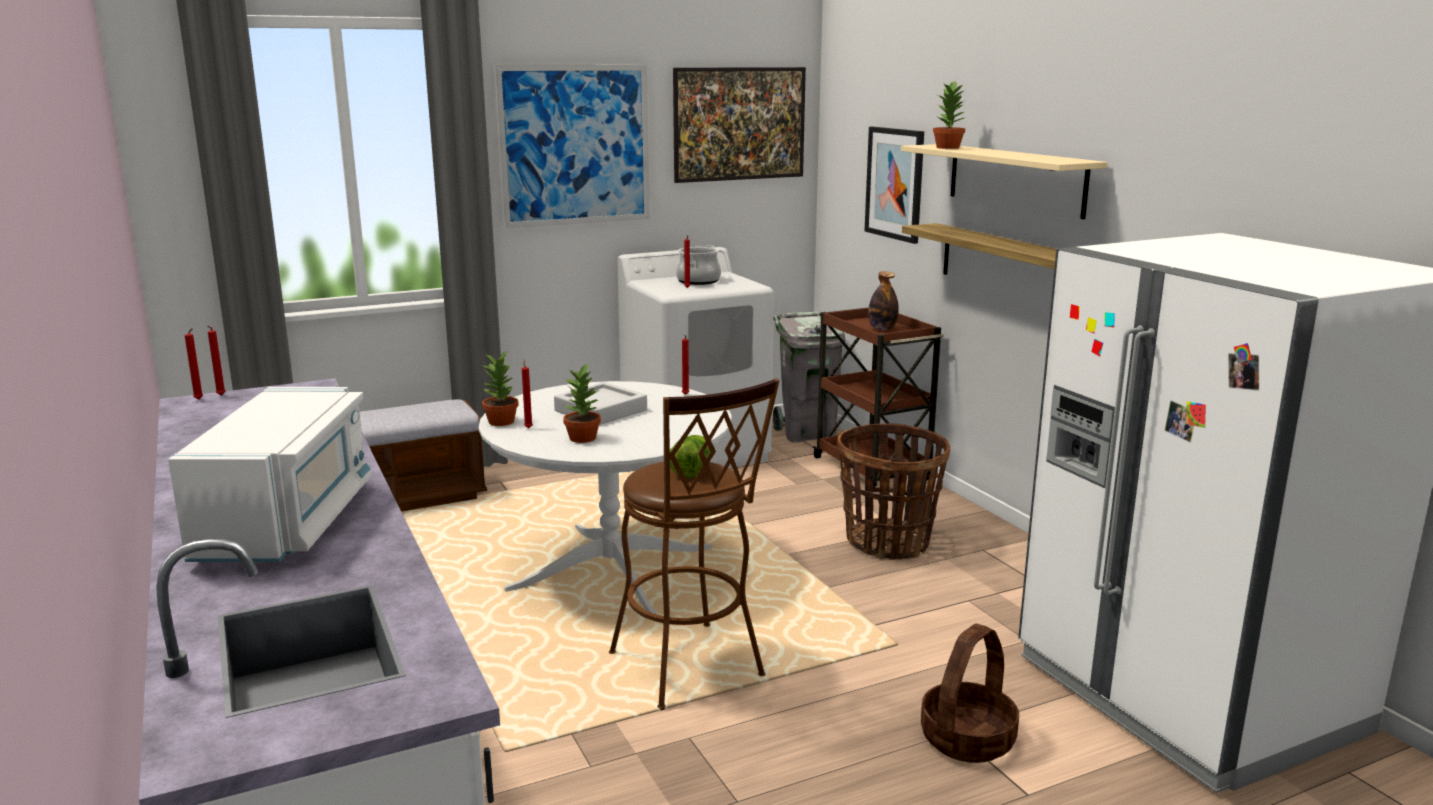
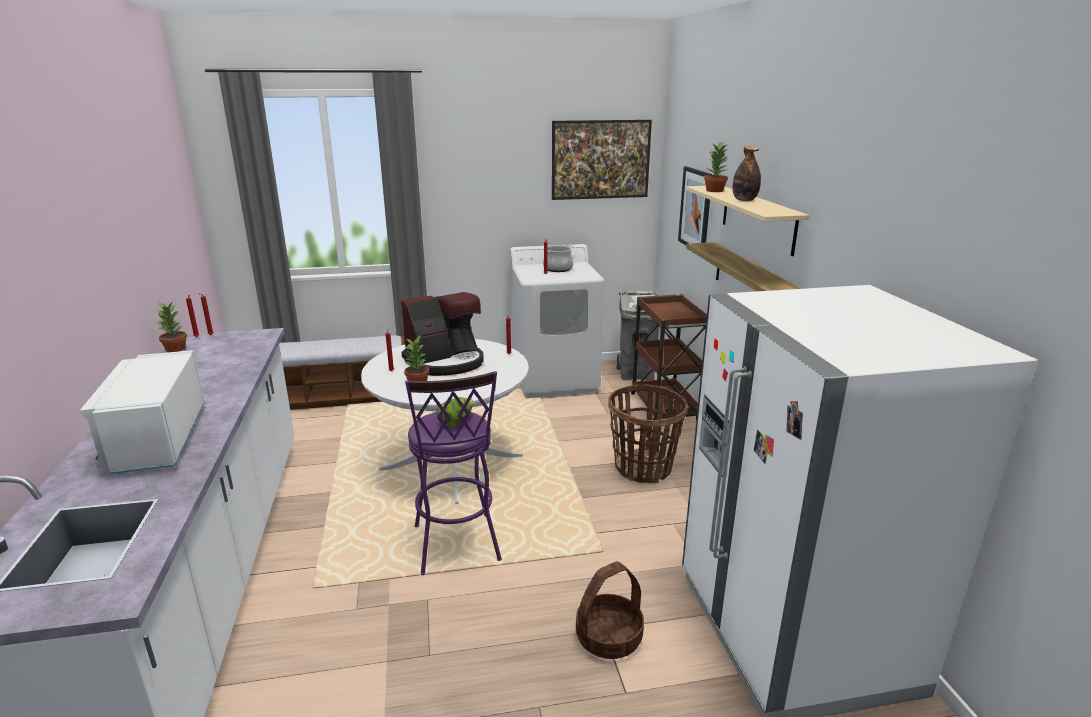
camera: 15 degrees right, 5 degrees up
(288, 522) = (158, 440): white microwave -> white microwave turned 150 degrees clockwise
(502, 422) = (379, 364): potted plant -> potted plant (176, 349)
(575, 145) = (482, 173): picture -> none
(601, 410) = (446, 362): grey tray -> coffee machine
(691, 671) = (457, 549): brown stool -> purple stool
(882, 329) = (674, 313): bottle -> bottle (744, 200)

